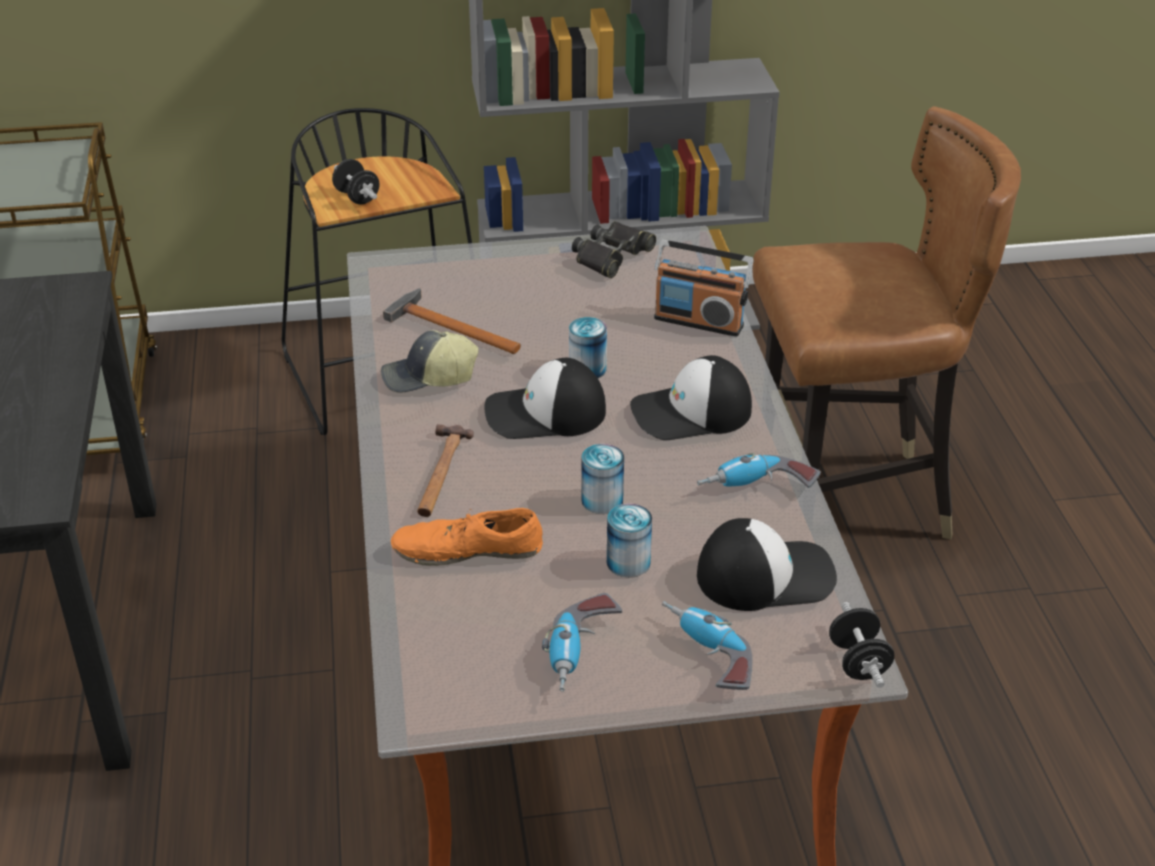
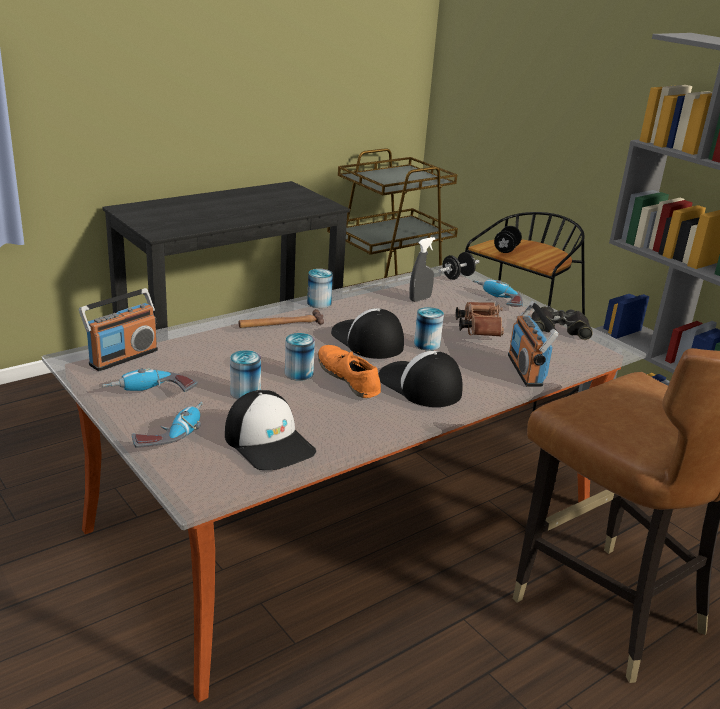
camera: 60 degrees right, 10 degrees down
(396, 418) = (319, 303): none -> can
(429, 378) = (365, 303): cap -> none
(448, 659) = (123, 357): none -> radio
(450, 327) = (420, 299): hammer -> grey spray bottle
(467, 549) = (220, 344): orange shoe -> orange shoe (348, 377)
(570, 314) = (478, 328): none -> brown binoculars
(757, 489) = (360, 424): power drill -> power drill (496, 300)
(858, 662) = (200, 496): black dumbbell -> black dumbbell (457, 277)

